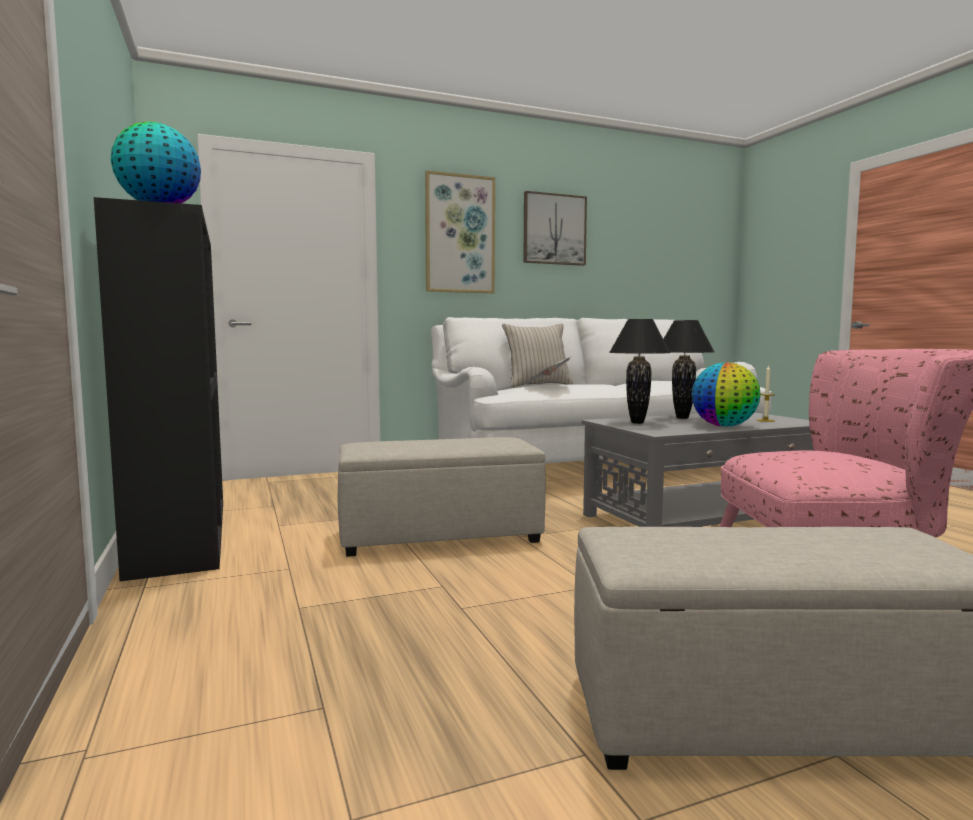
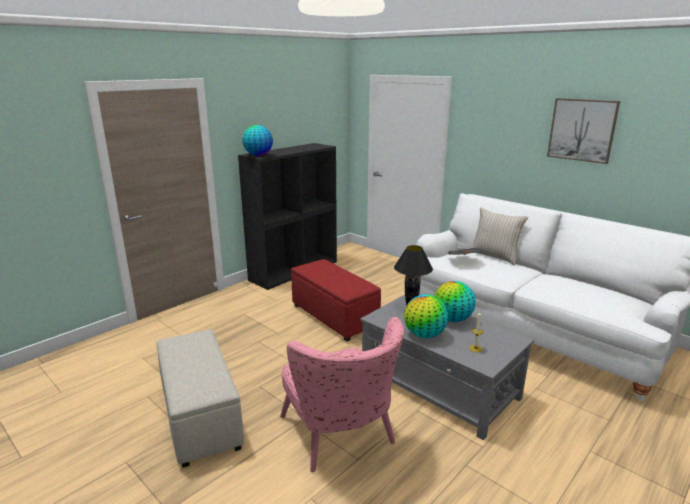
camera: 65 degrees right, 15 degrees up
(441, 536) = (334, 317): beige ottoman -> red ottoman
(459, 234) = (500, 131): picture -> none
(682, 418) = (452, 319): black table lamp -> globe

